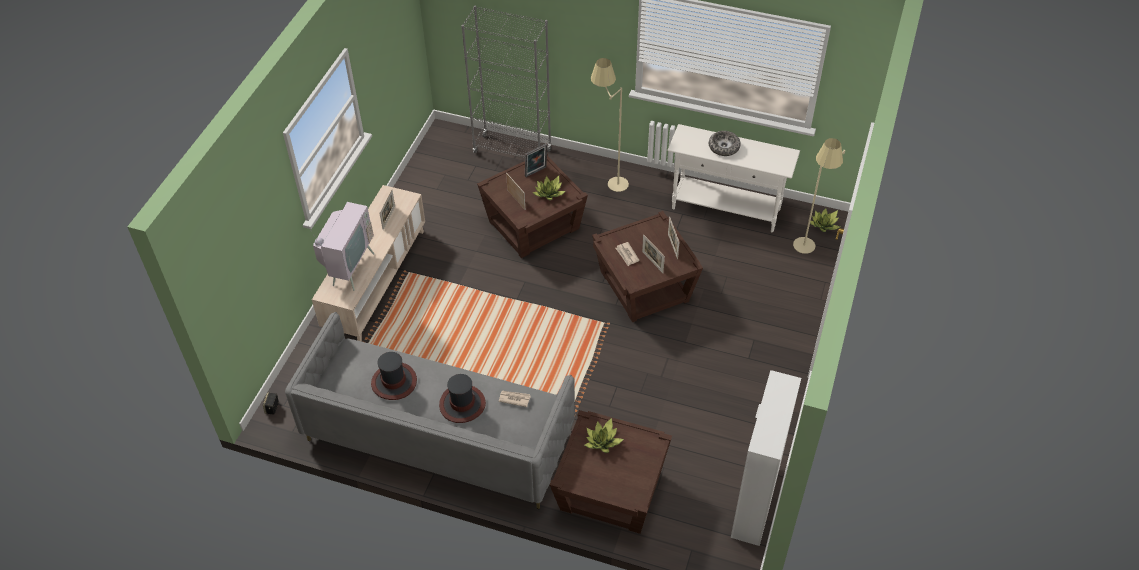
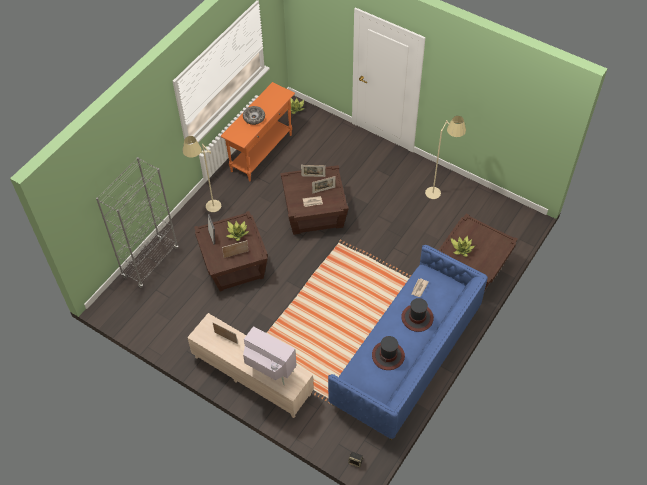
camera: 75 degrees left, 5 degrees up
(438, 435) = (406, 356): grey sofa -> blue sofa
(726, 209) = (262, 153): white console table -> orange console table
(755, 502) = (494, 201): cabinet -> none
(806, 253) = (315, 123): beige floor lamp -> beige floor lamp (440, 193)

